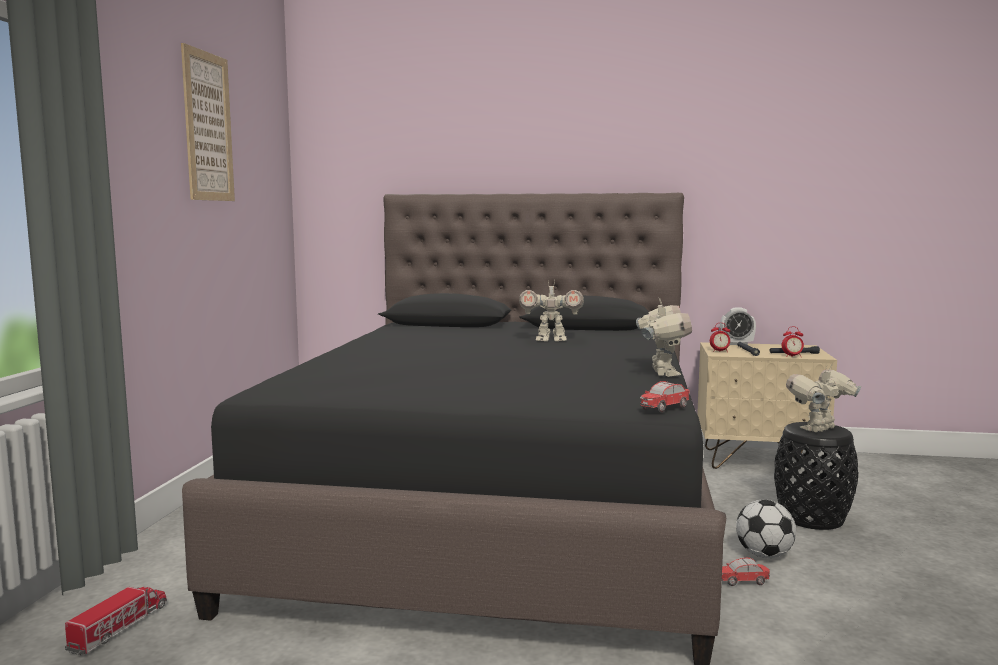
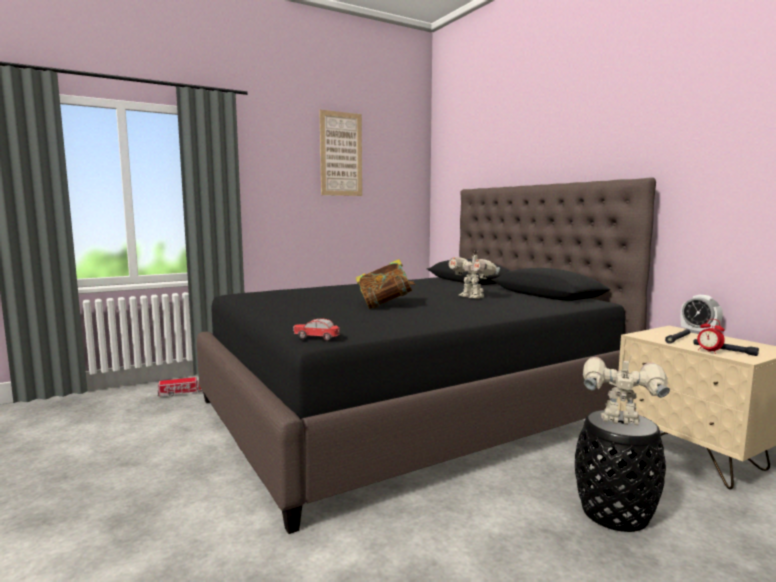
camera: 50 degrees right, 0 degrees up
(528, 365) = (385, 305): none -> book
(662, 373) = (425, 325): toy robot -> none
(719, 351) = (649, 334): alarm clock -> none
(742, 582) = (431, 514): toy car -> none
(764, 555) = (494, 510): football -> none

